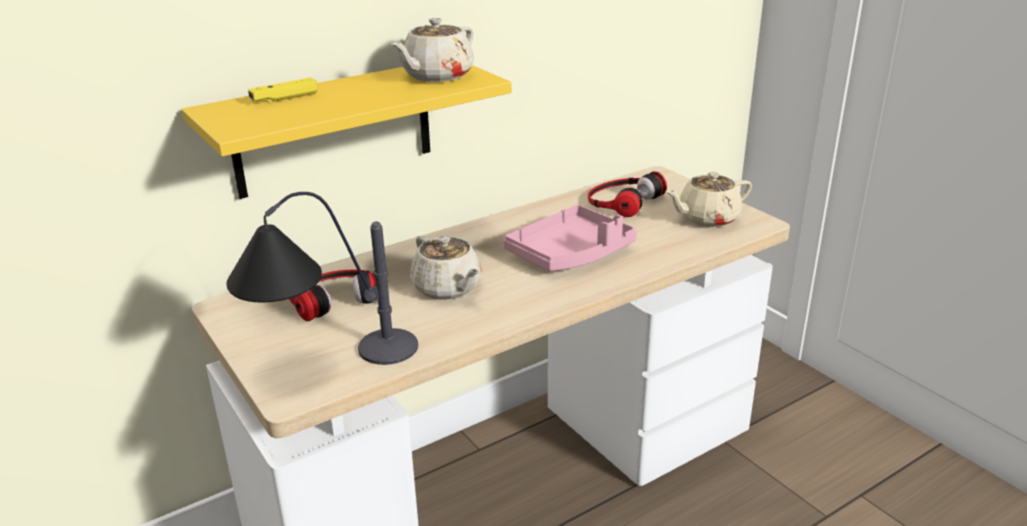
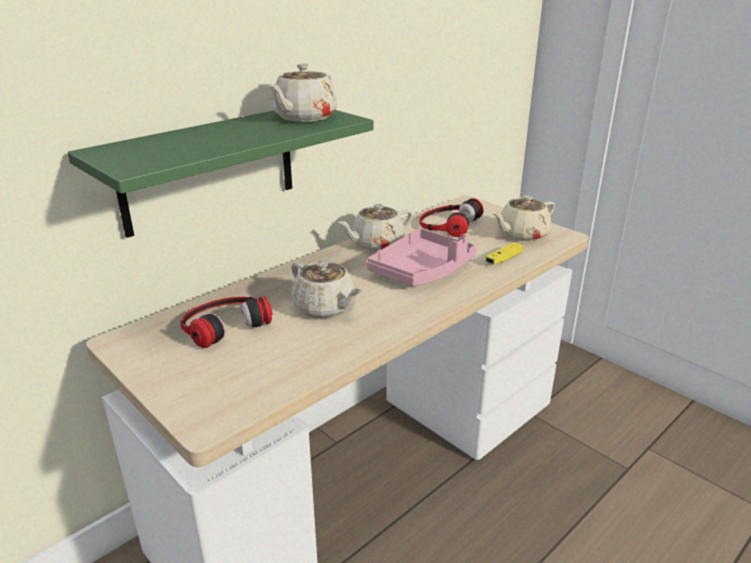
camera: 10 degrees left, 0 degrees up
(284, 98) = (169, 139): yellow game controller -> yellow game controller (503, 259)
(328, 364) = (234, 387): table lamp -> none
(334, 128) = (210, 168): yellow shelf -> green shelf
(529, 219) = (376, 244): none -> beige teapot

